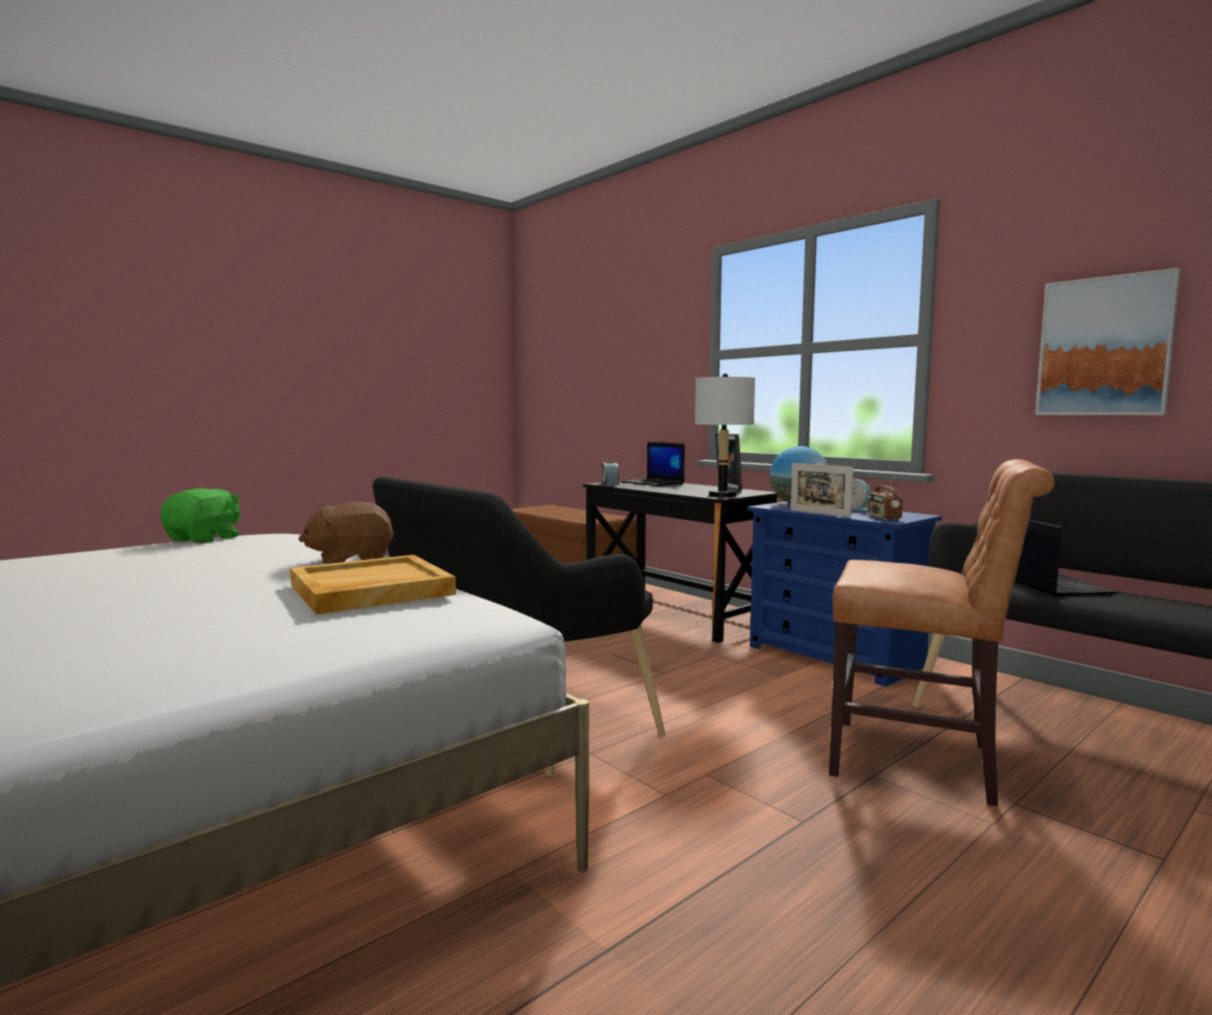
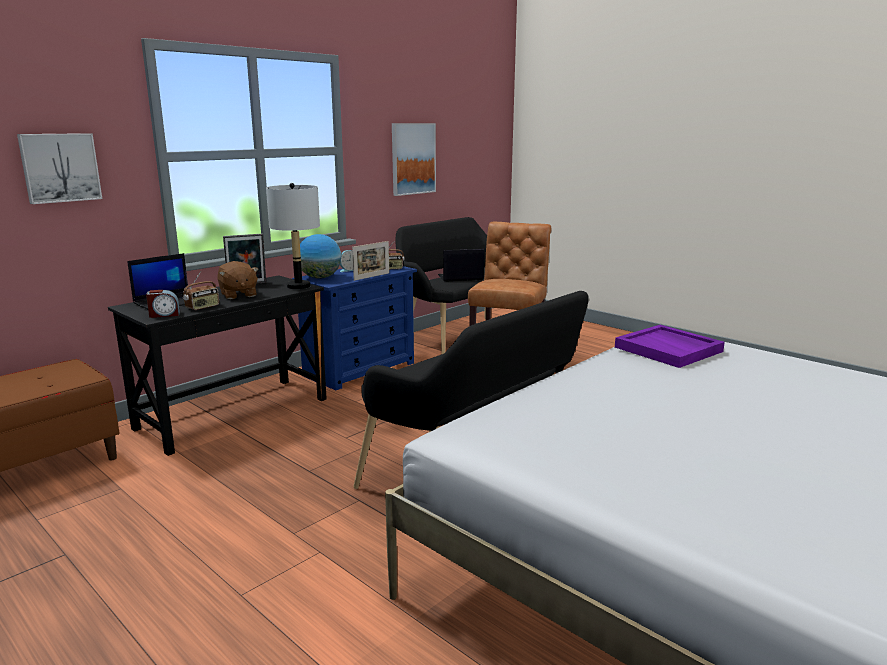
camera: 95 degrees left, 10 degrees up
(205, 539) = (540, 446): green plush toy -> none
(351, 562) = (597, 368): brown plush toy -> brown plush toy (238, 295)
(370, 590) = (669, 349): beige tray -> purple tray
(633, 486) = (203, 307): none -> radio
(650, 365) = (60, 167): none -> picture

